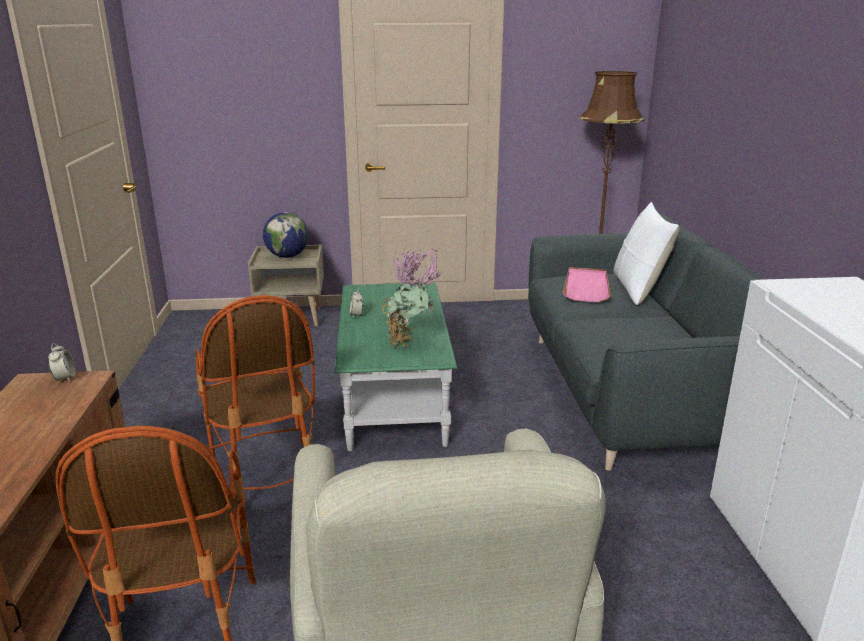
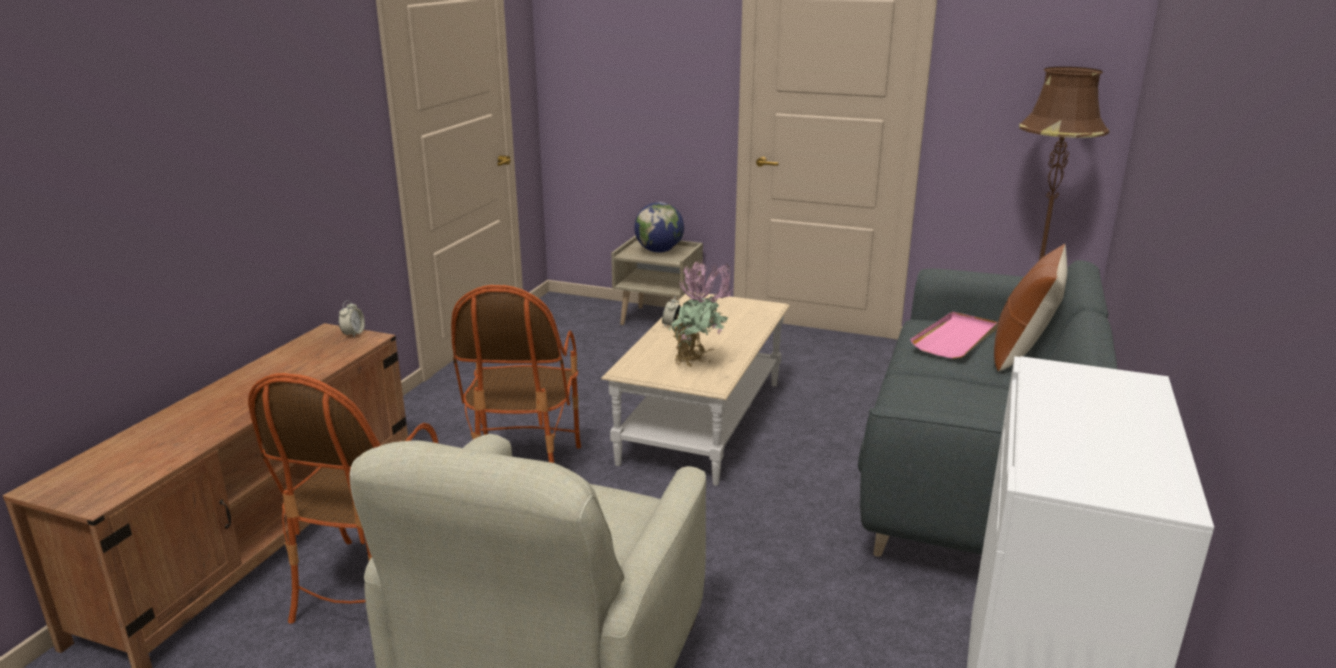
camera: 25 degrees right, 0 degrees up
(394, 395) = (702, 422): green coffee table -> beige coffee table
(638, 289) = (1022, 353): white pillow -> brown pillow

